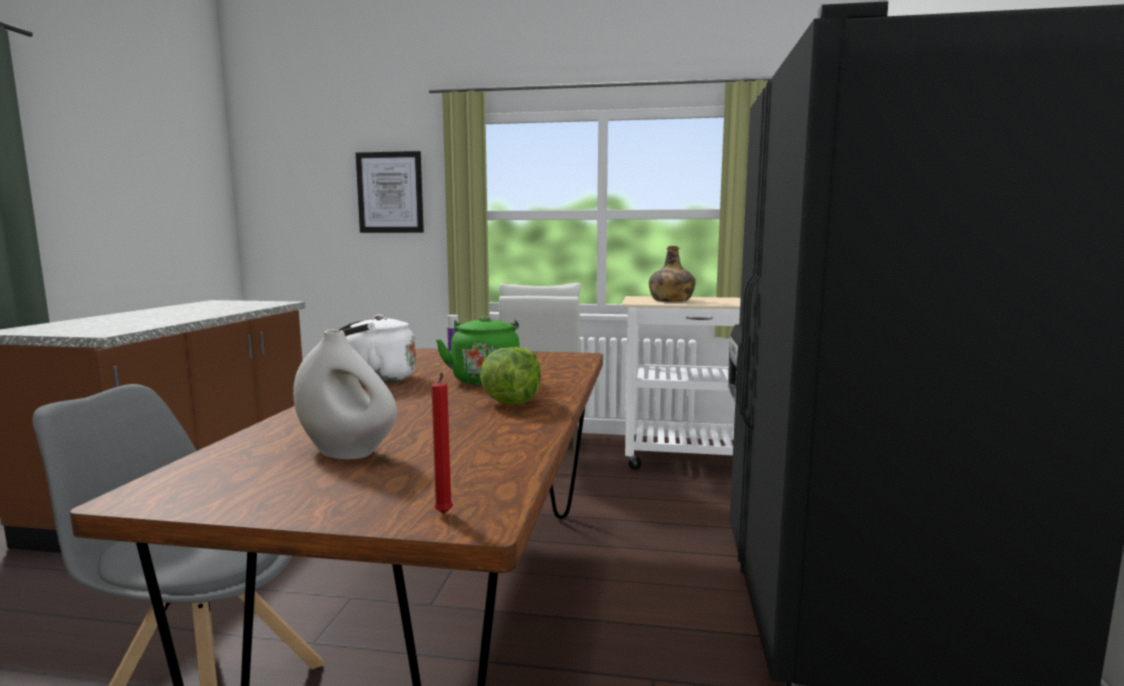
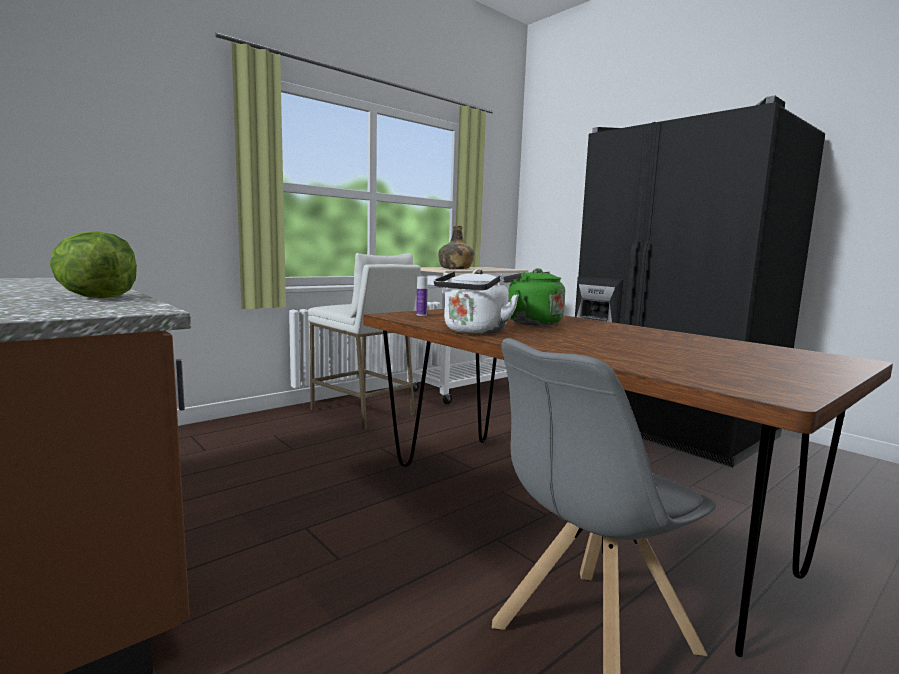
camera: 50 degrees left, 0 degrees up
(347, 452) = (703, 358): white vase -> none
(390, 192) = (148, 144): picture -> none
(444, 515) = (845, 362): red candle -> none
(511, 402) = (610, 329): lettuce -> lettuce (98, 298)

